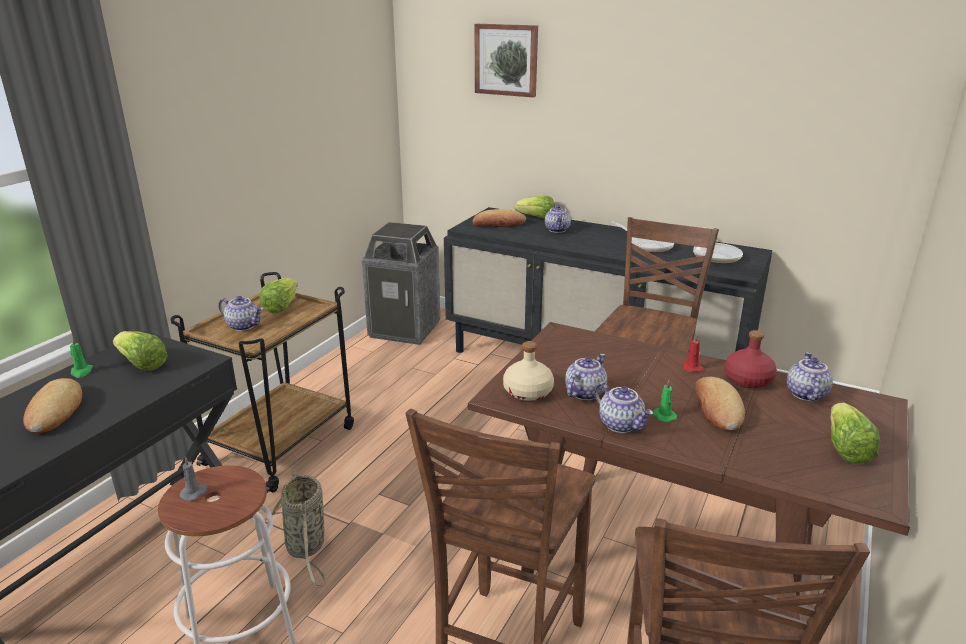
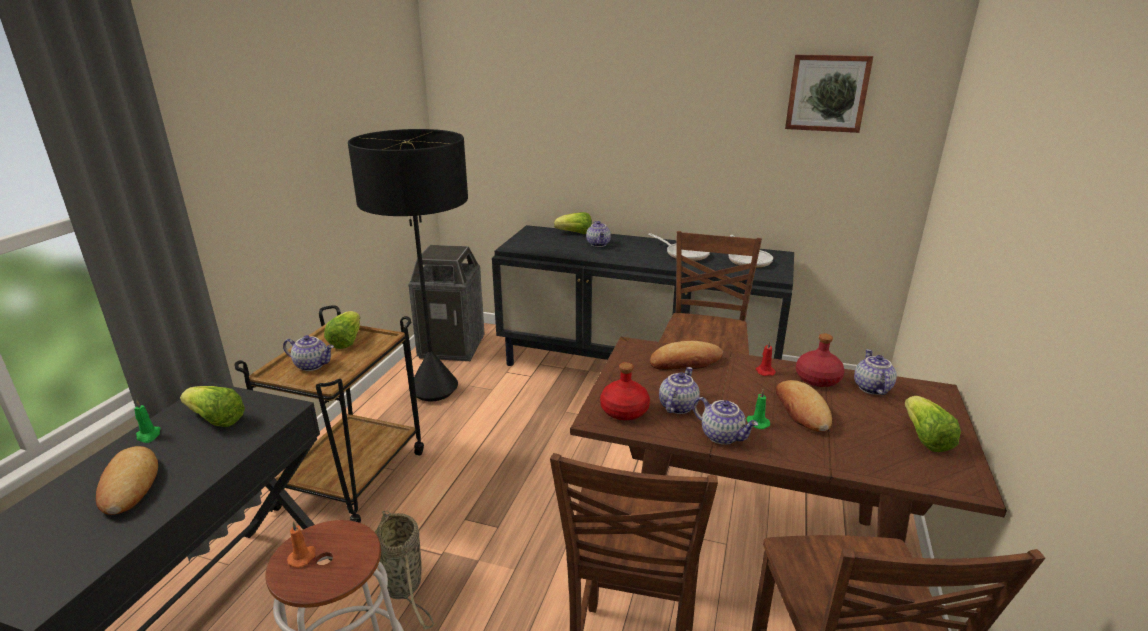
camera: 10 degrees left, 0 degrees up
(194, 493) = (303, 557): grey candle -> orange candle
(377, 370) = (434, 391): none -> black floor lamp
(498, 224) = (541, 241): bread -> bread (685, 362)
(506, 60) = (539, 85): picture -> picture (827, 93)
(527, 392) = (624, 411): beige bottle -> red bottle

